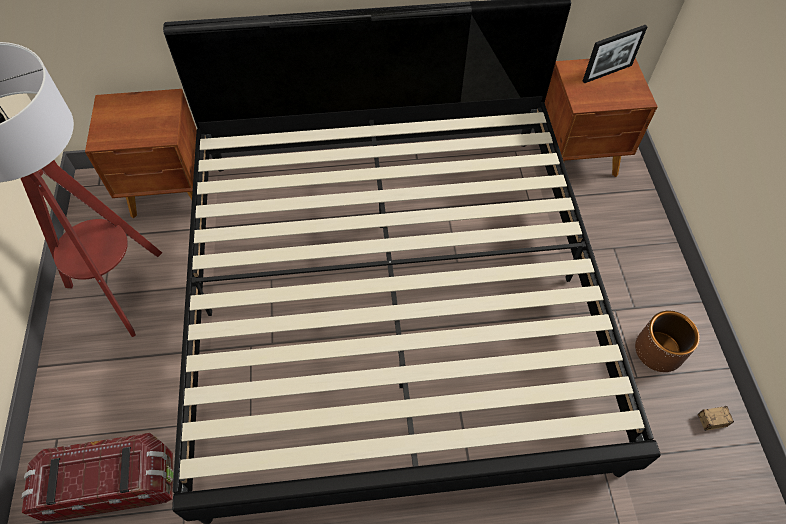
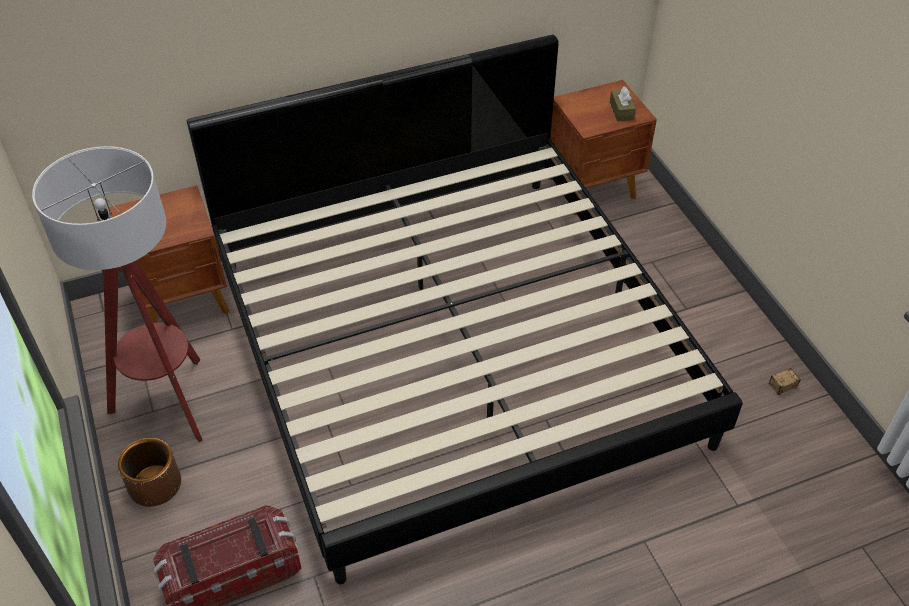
camera: 15 degrees left, 10 degrees down
(607, 73) = (603, 99): picture frame -> none
(622, 90) = (621, 111): none -> brown tissue box
(658, 350) = (718, 340): brown planter -> brown planter (155, 485)

